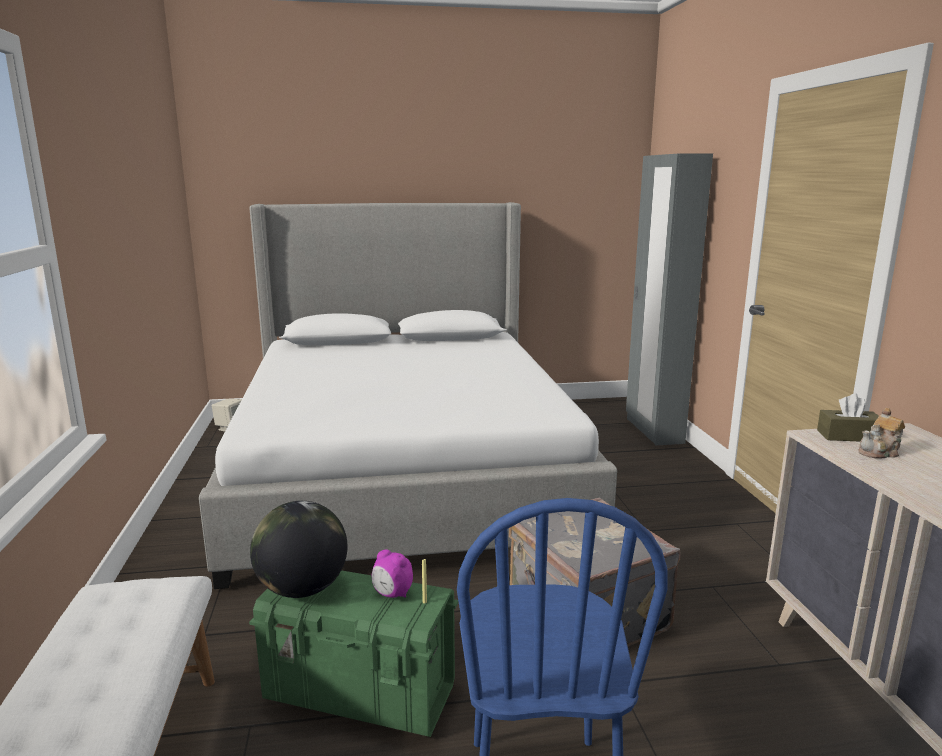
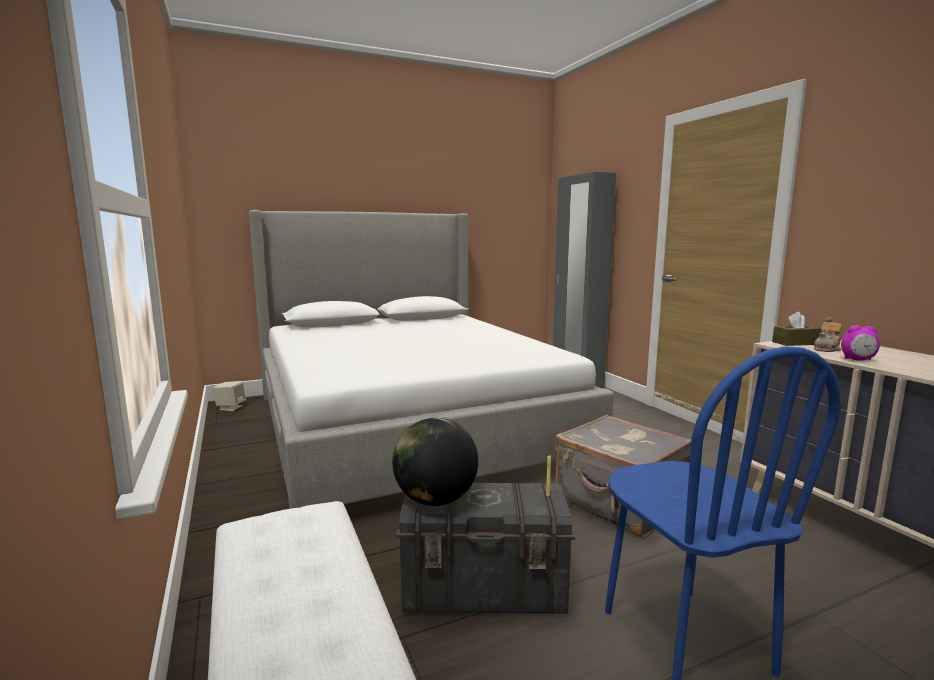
camera: 15 degrees left, 5 degrees down
(361, 693) = (485, 591): green storage box -> grey storage box
(392, 594) = (516, 493): alarm clock -> alarm clock (858, 360)

